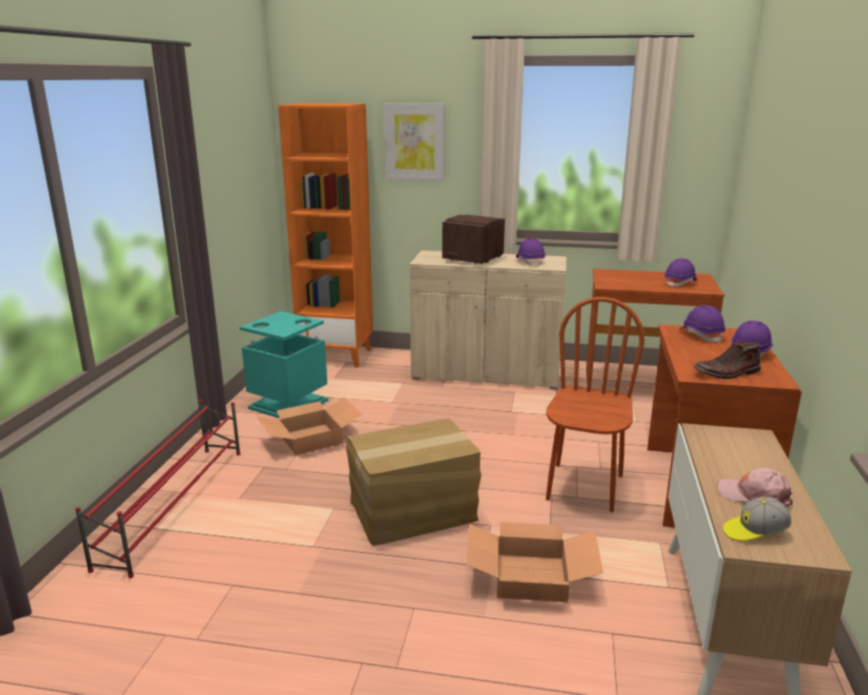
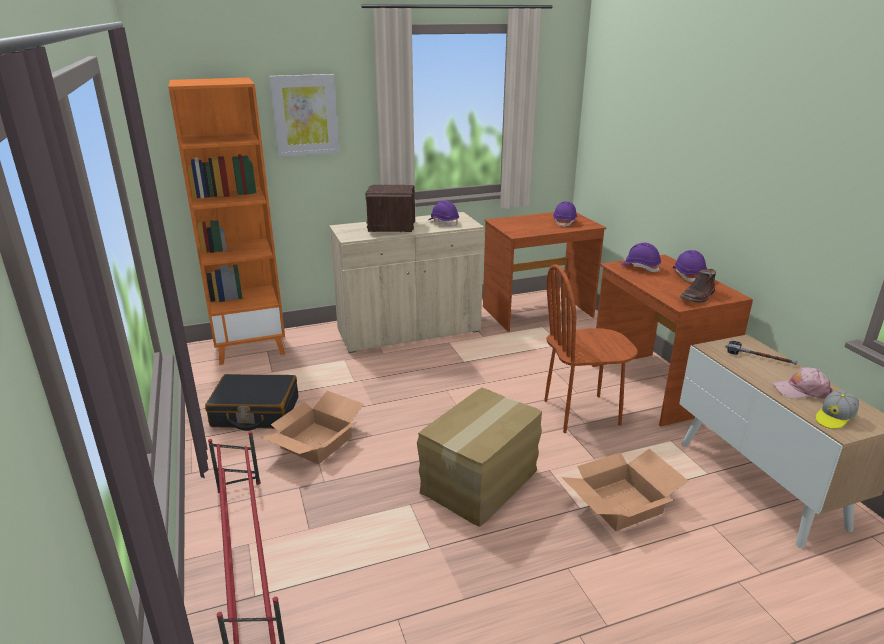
camera: 30 degrees left, 5 degrees up
(289, 404) = (255, 412): turquoise trash can -> black suitcase
(584, 487) = (581, 413): brown chair -> brown chair turned 90 degrees counterclockwise
(751, 453) = (759, 357): none -> hammer

